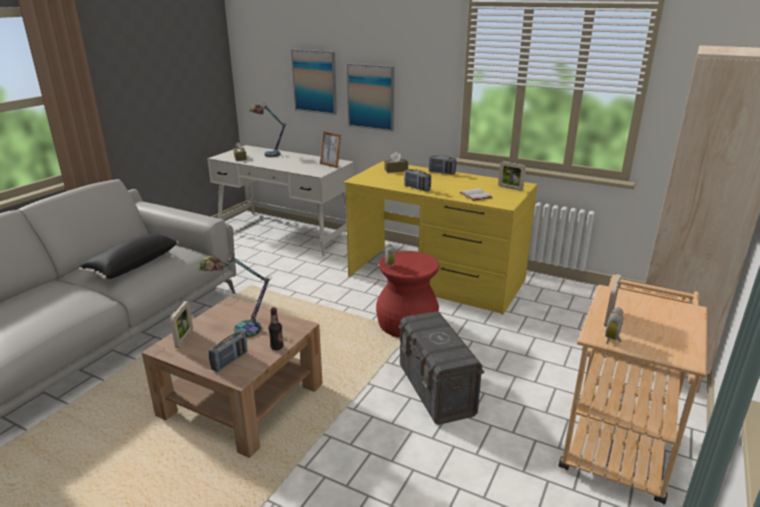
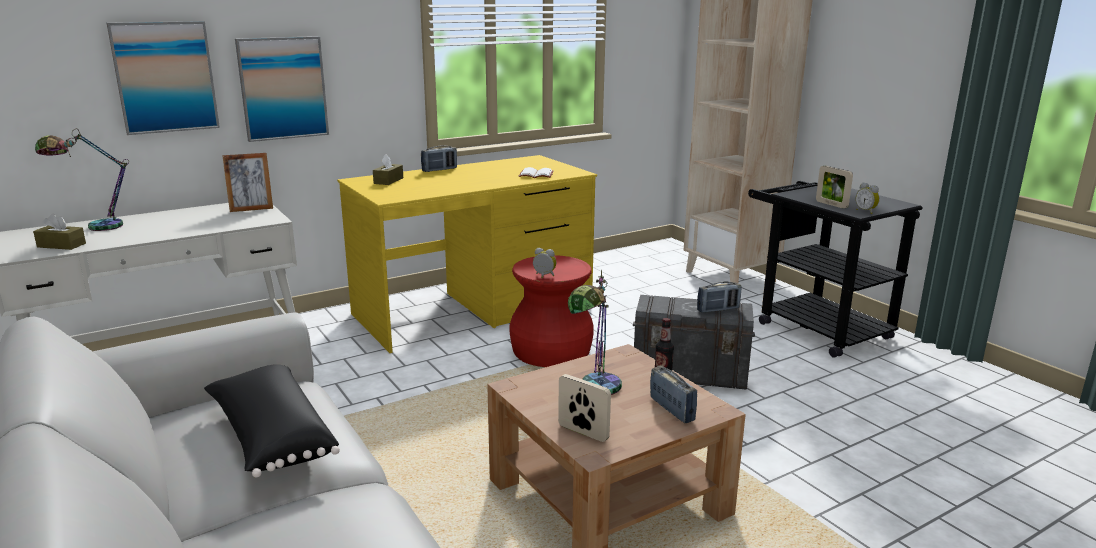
camera: 60 degrees left, 5 degrees down
(417, 188) = (471, 186): radio -> radio (718, 309)
(510, 188) = (536, 163): picture frame -> none
(618, 441) = (815, 327): beige cart -> black cart

